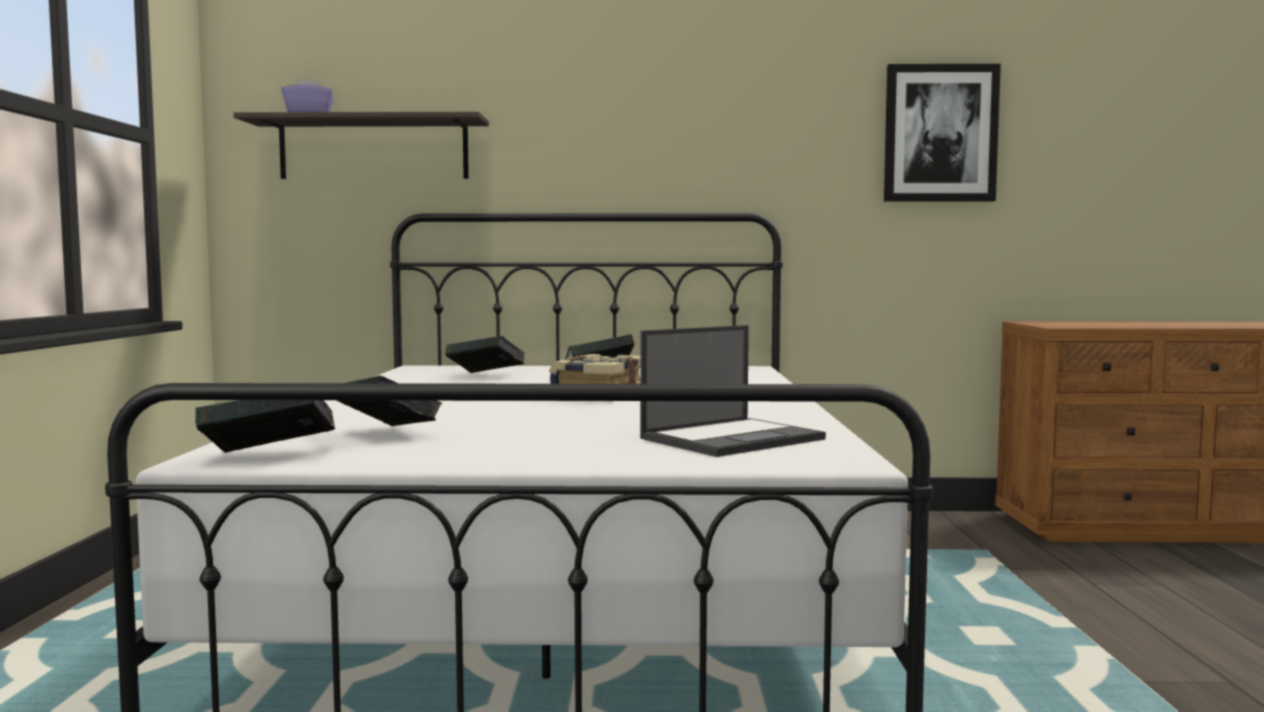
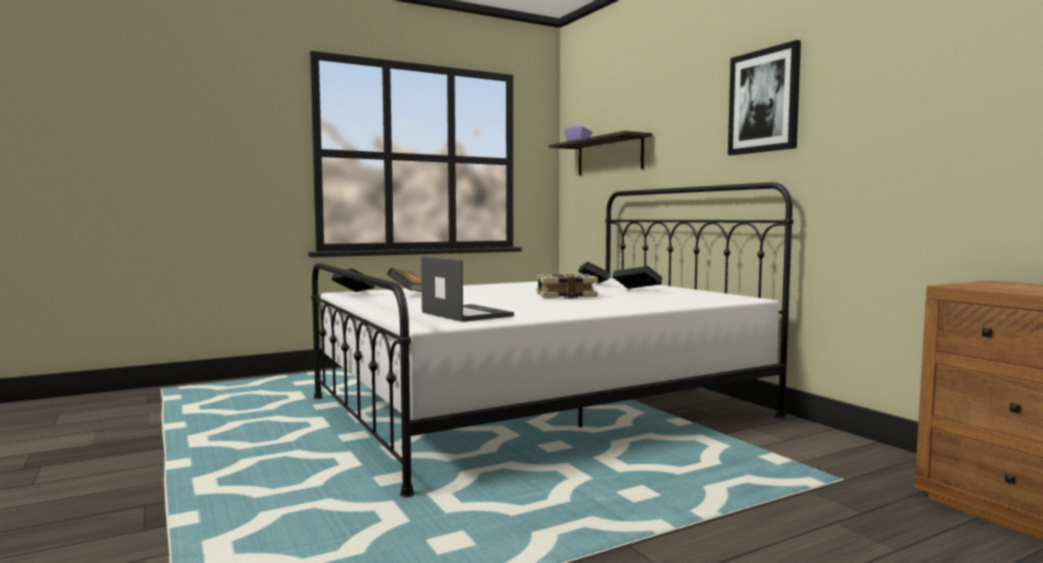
camera: 60 degrees right, 0 degrees up
(733, 438) = (465, 314): laptop -> laptop turned 150 degrees counterclockwise
(940, 133) = (936, 97): picture -> picture (764, 101)

